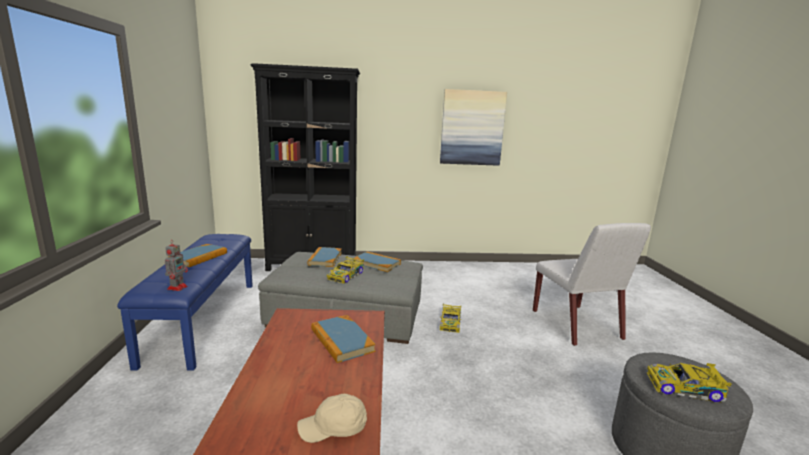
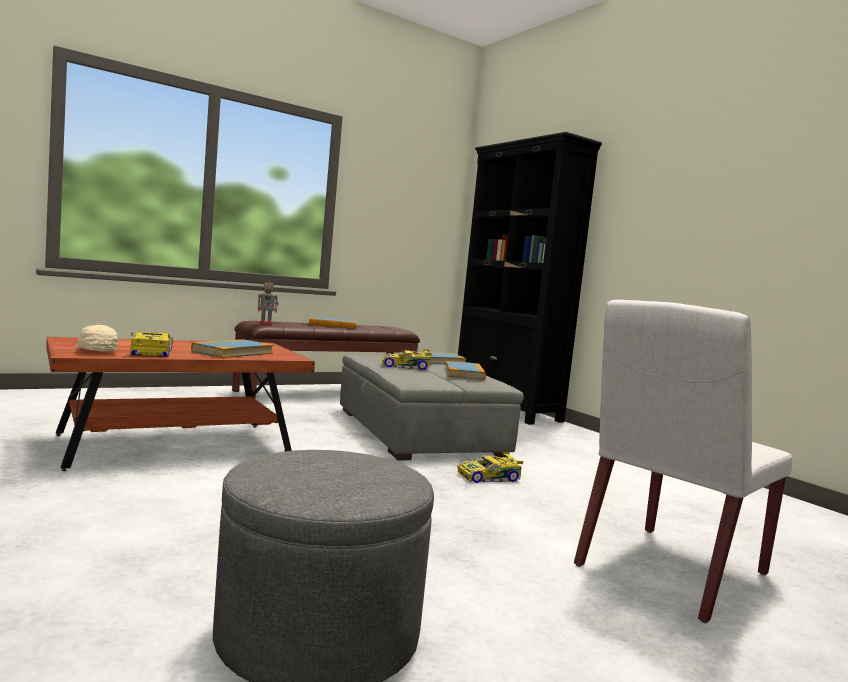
camera: 60 degrees right, 10 degrees down
(202, 319) = (326, 394): blue bench -> brown bench
(472, 128) = (761, 210): picture -> none
(685, 388) = (295, 466): toy car -> toy car (151, 352)

